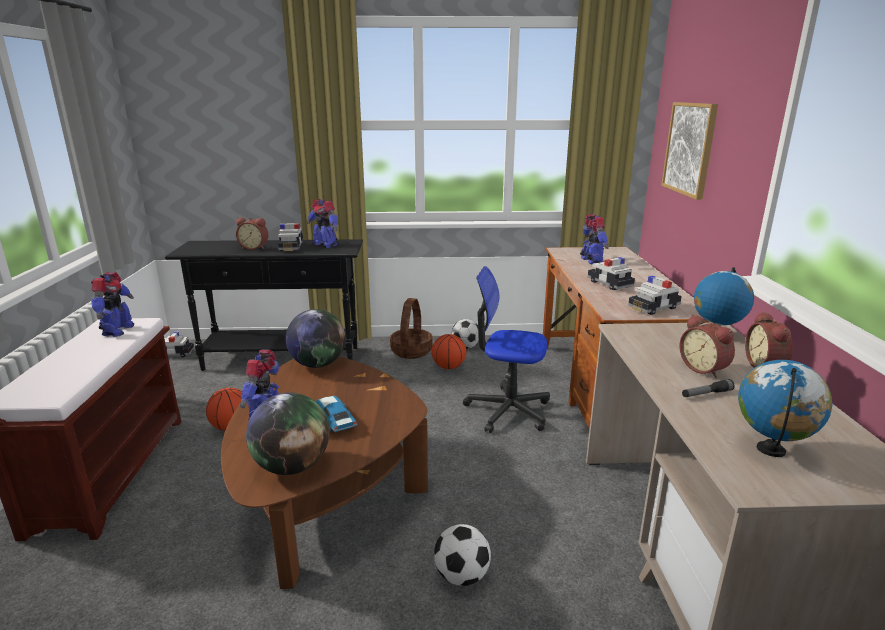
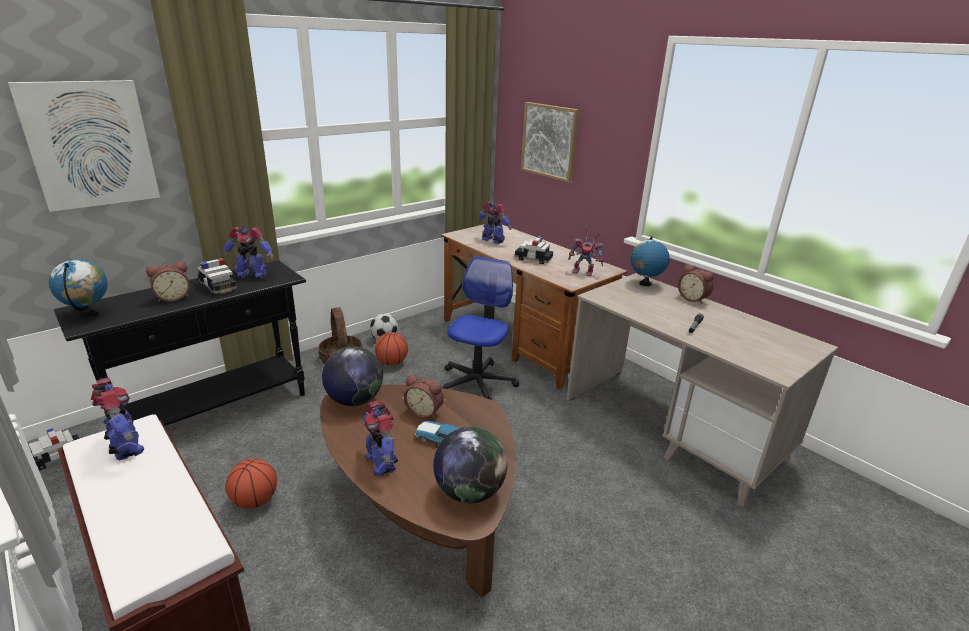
camera: 40 degrees left, 5 degrees up
(236, 122) = (90, 144): none -> picture
(461, 576) = (581, 513): football -> none
(507, 410) = (477, 382): office chair -> office chair turned 135 degrees clockwise
(653, 307) = (585, 272): toy car -> toy robot
(704, 369) = (672, 310): alarm clock -> alarm clock (425, 411)
(771, 450) = (759, 350): globe -> globe (89, 314)

